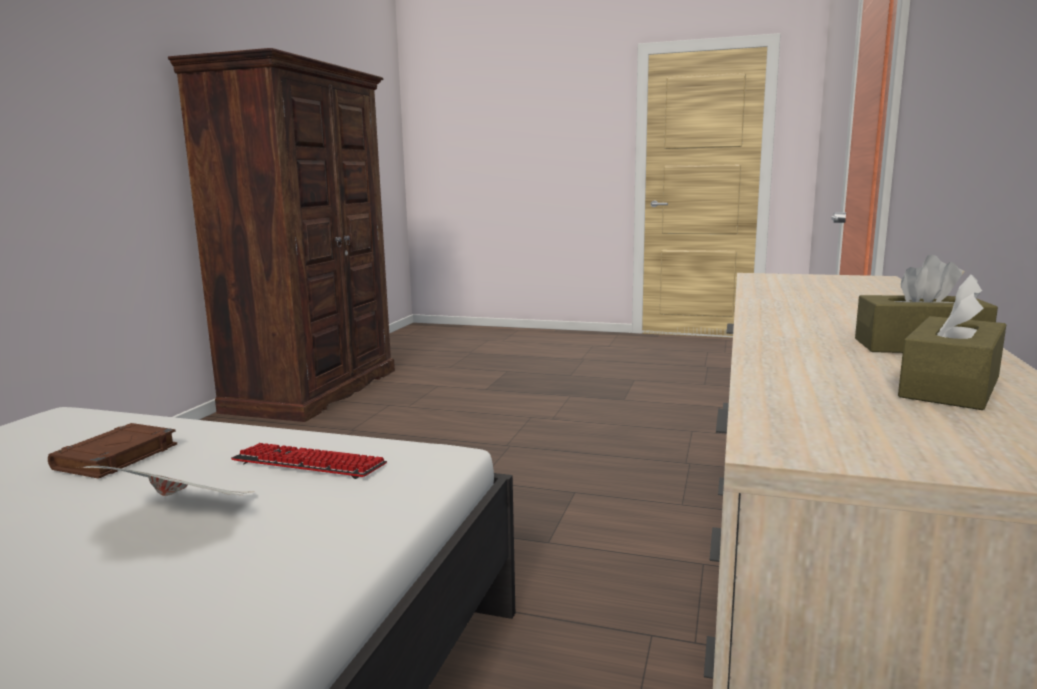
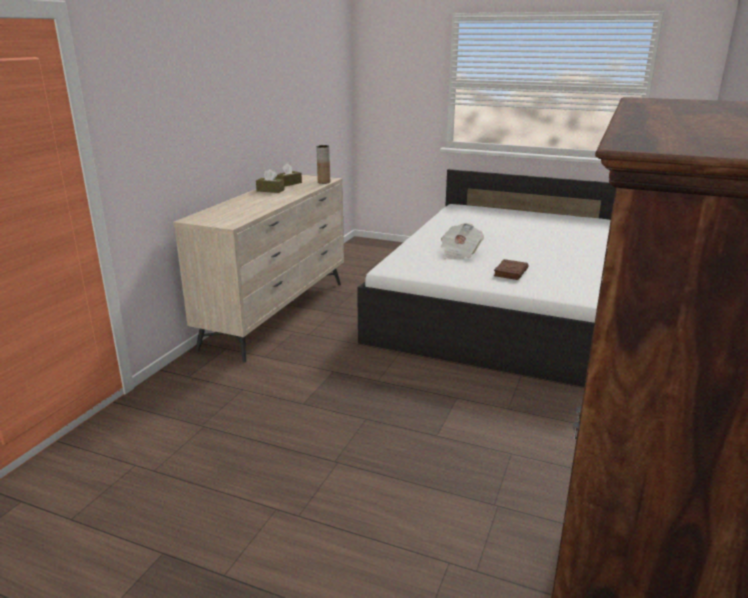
camera: 175 degrees left, 10 degrees up
(309, 464) = (433, 266): keyboard -> none
(781, 407) = (324, 182): none -> brown vase

